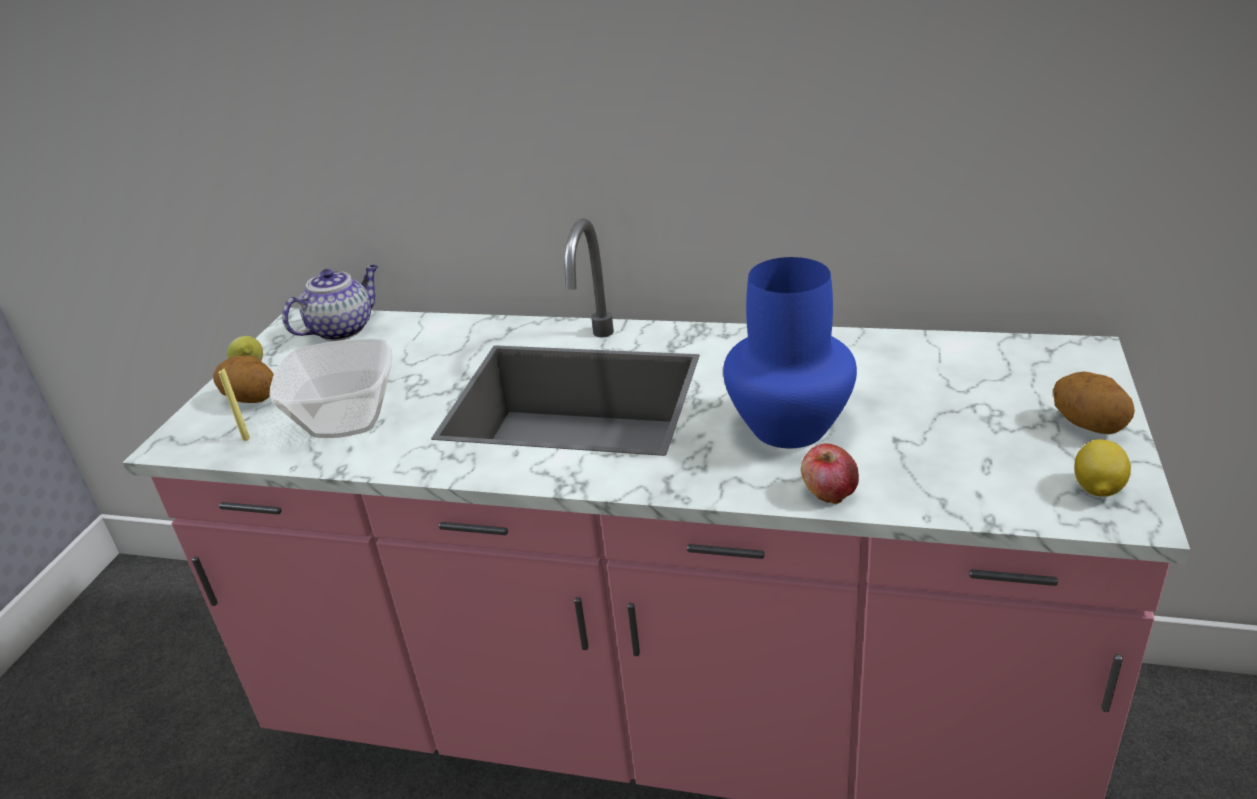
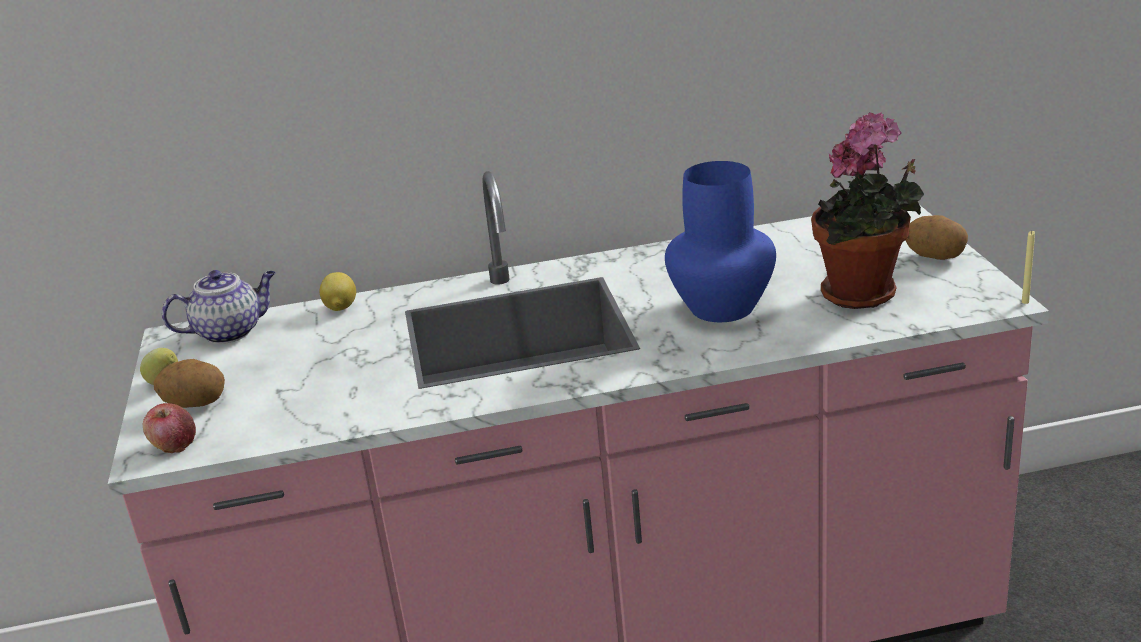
camera: 25 degrees left, 5 degrees down
(246, 438) = (227, 433): yellow candle -> yellow candle (1025, 302)
(342, 329) = (230, 332): teapot -> teapot turned 45 degrees clockwise
(344, 418) = (315, 395): bowl -> none
(829, 492) = (788, 339): apple -> apple (174, 445)
(961, 457) = (864, 296): none -> potted plant
(1097, 489) = (968, 292): lemon -> lemon (340, 308)

